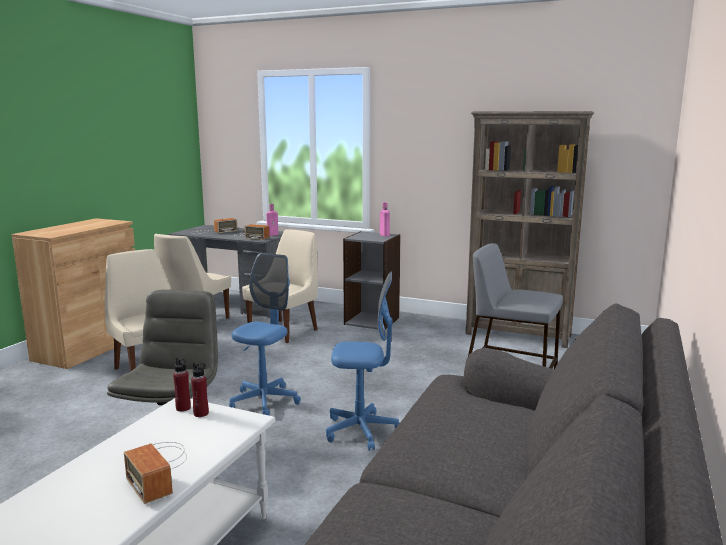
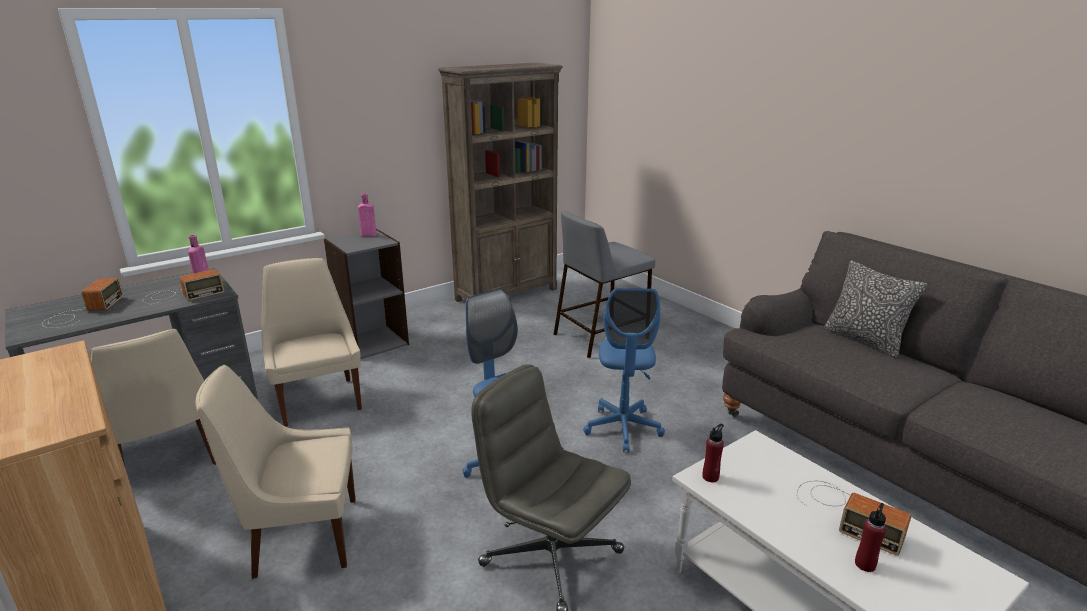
camera: 60 degrees left, 10 degrees up
(159, 468) = (845, 513): radio -> radio turned 45 degrees clockwise
(201, 413) = (730, 468): red bottle -> red bottle (865, 564)
(361, 431) = (623, 428): blue office chair -> blue office chair turned 150 degrees clockwise
(524, 436) = (865, 340): none -> pillow

